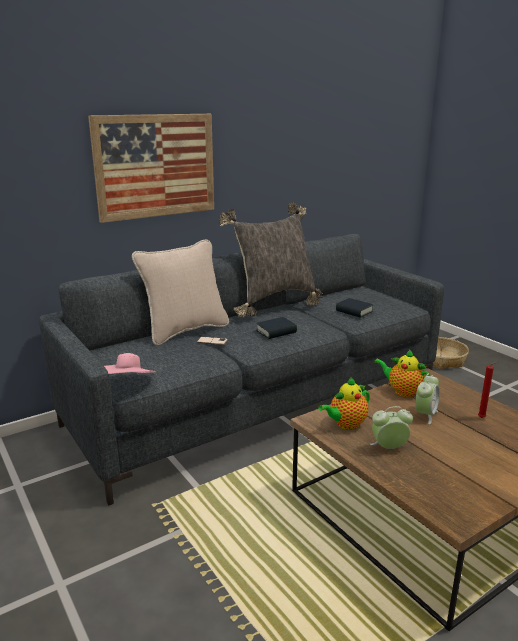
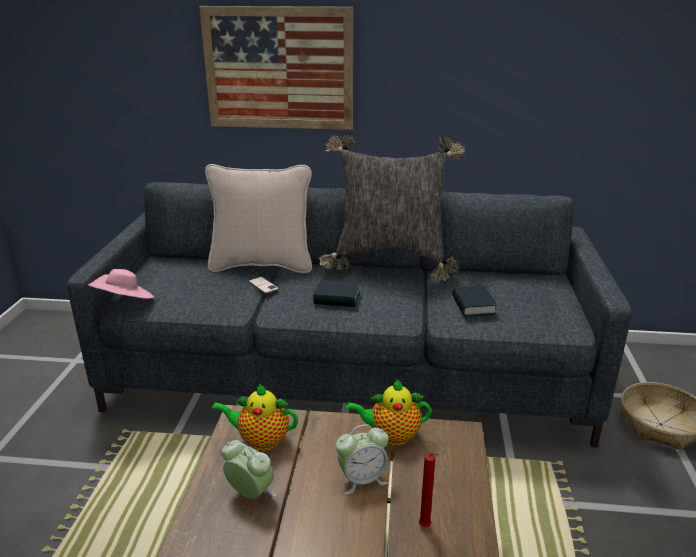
camera: 40 degrees right, 5 degrees up
(402, 391) = (391, 436): teapot -> teapot turned 75 degrees counterclockwise

